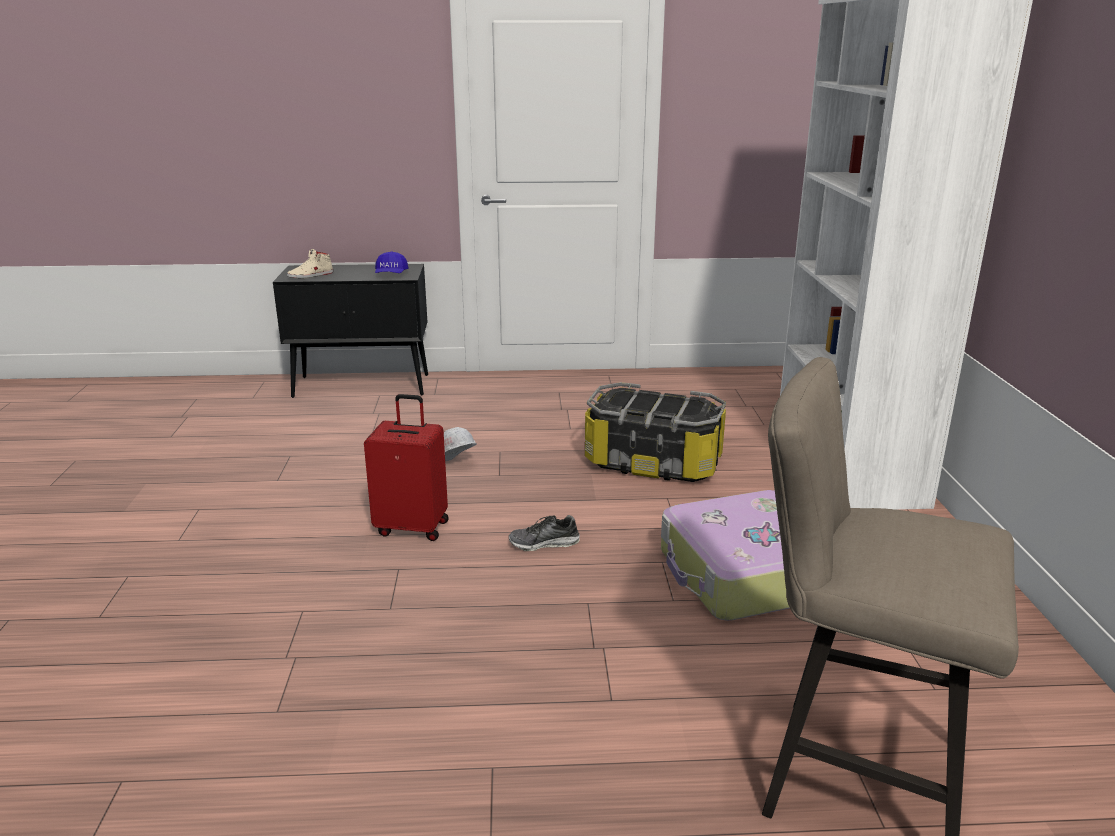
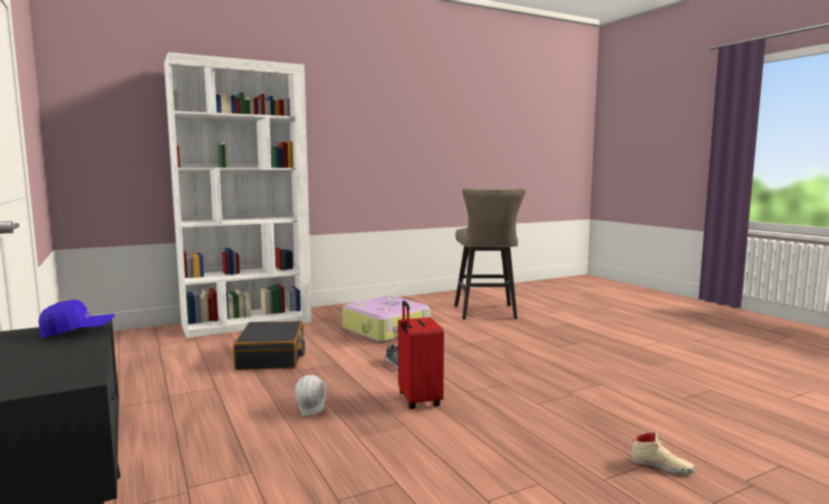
camera: 115 degrees left, 15 degrees down
(311, 275) = (64, 370): beige shoe -> beige shoe (661, 466)
(653, 462) = (272, 357): storage box -> black suitcase

